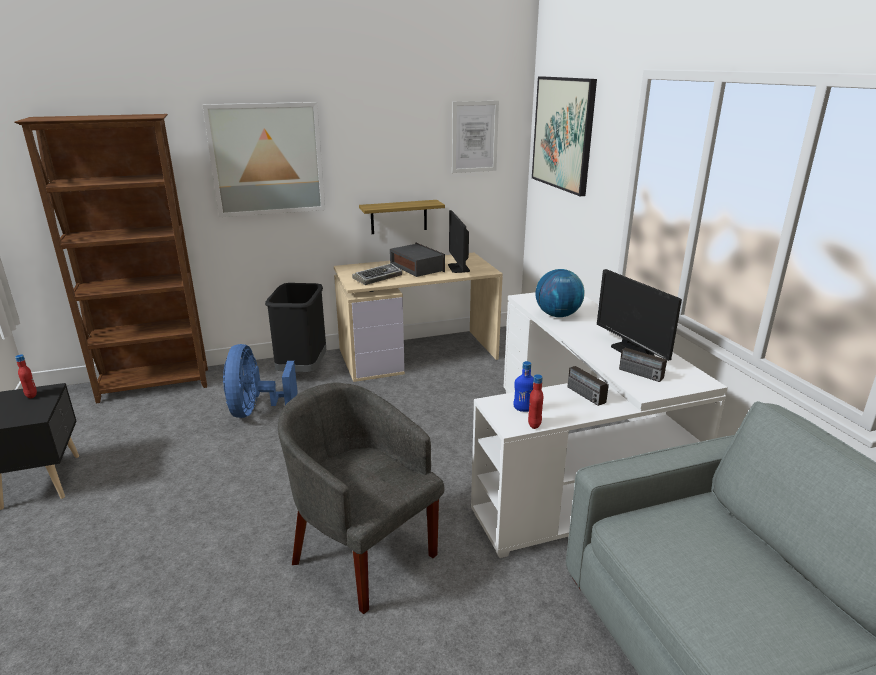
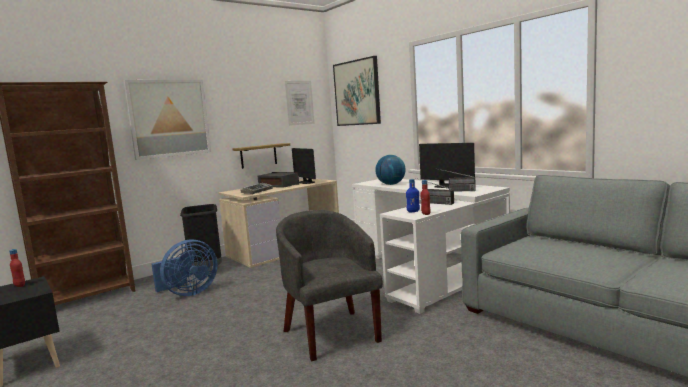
camera: 20 degrees left, 15 degrees down
(256, 410) = (188, 293): blue fan -> blue fan turned 105 degrees counterclockwise
(362, 553) = (331, 333): grey armchair -> grey armchair turned 45 degrees clockwise

